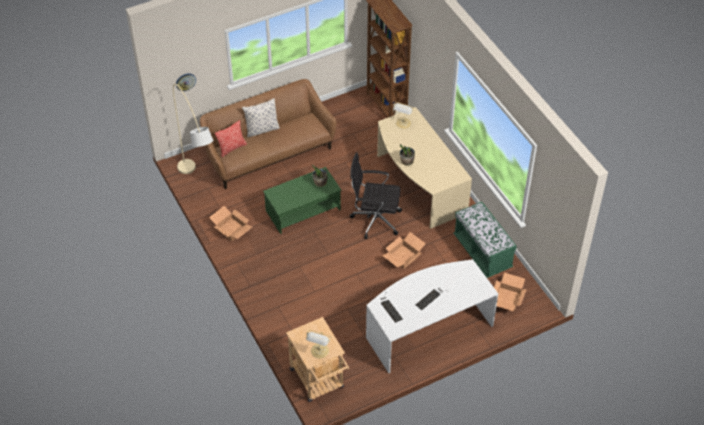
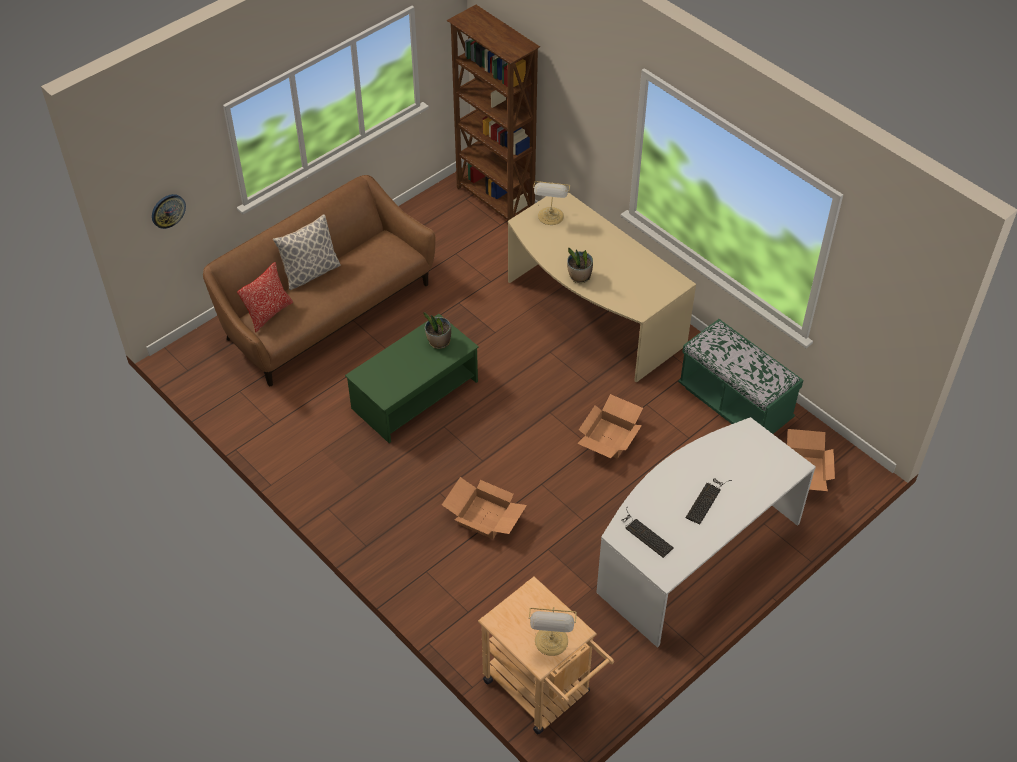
camera: 15 degrees left, 0 degrees up
(200, 190) = (226, 397): beige floor lamp -> none
(232, 229) = (303, 453): cardboard box -> cardboard box (485, 517)
(375, 219) = (540, 386): black office chair -> none

